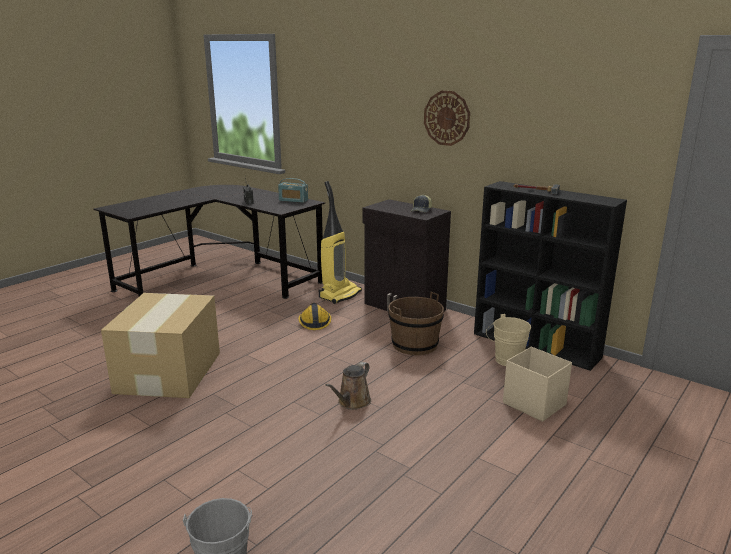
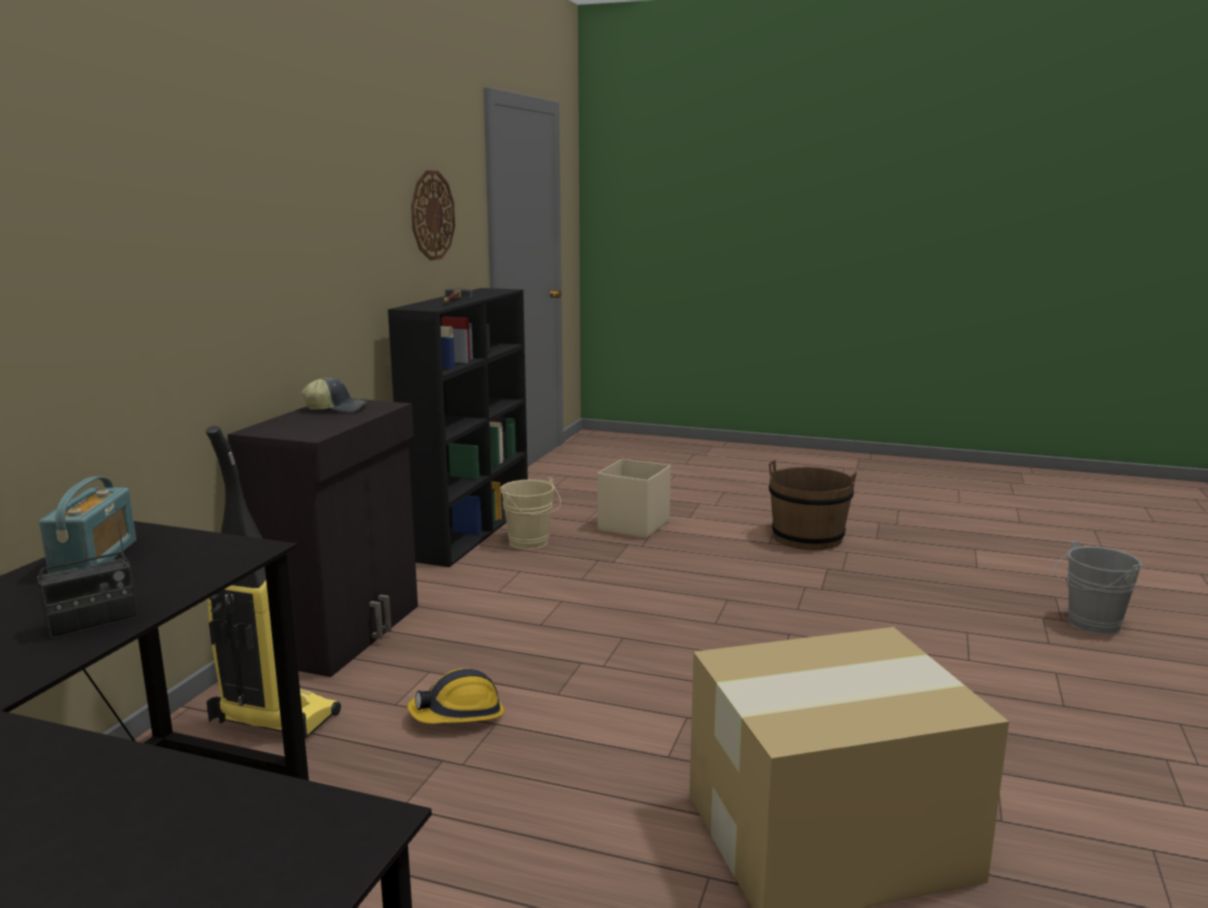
camera: 110 degrees left, 5 degrees down
(352, 402) = (735, 619): brown watering can -> none
(415, 345) = (515, 602): brown bucket -> brown bucket (807, 538)
(447, 118) = (297, 214): wall clock -> wall clock (432, 215)

